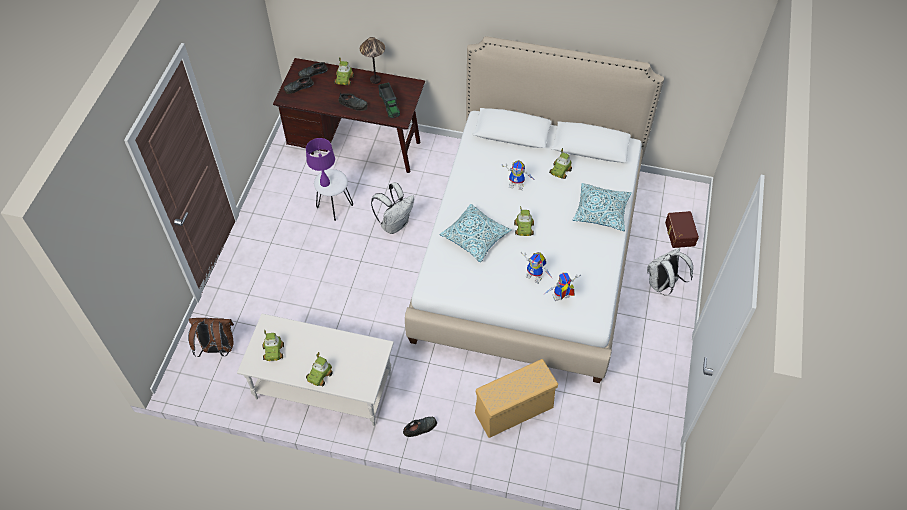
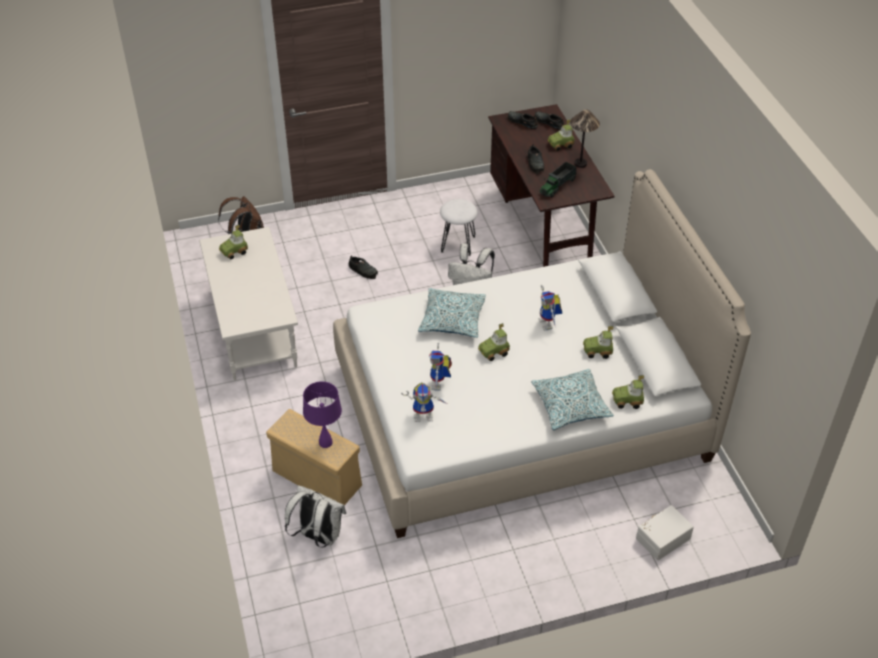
camera: 60 degrees right, 10 degrees down
(320, 375) = (228, 290): toy car -> toy car (627, 400)
(325, 183) = (452, 206): purple table lamp -> purple table lamp (326, 442)
(420, 427) = (252, 414): black shoe -> black shoe (363, 270)
(560, 299) = (425, 415): toy robot -> toy robot turned 135 degrees clockwise
(662, 285) = (573, 548): white backpack -> white backpack (318, 536)
(679, 234) = (662, 537): brown storage box -> white storage box

